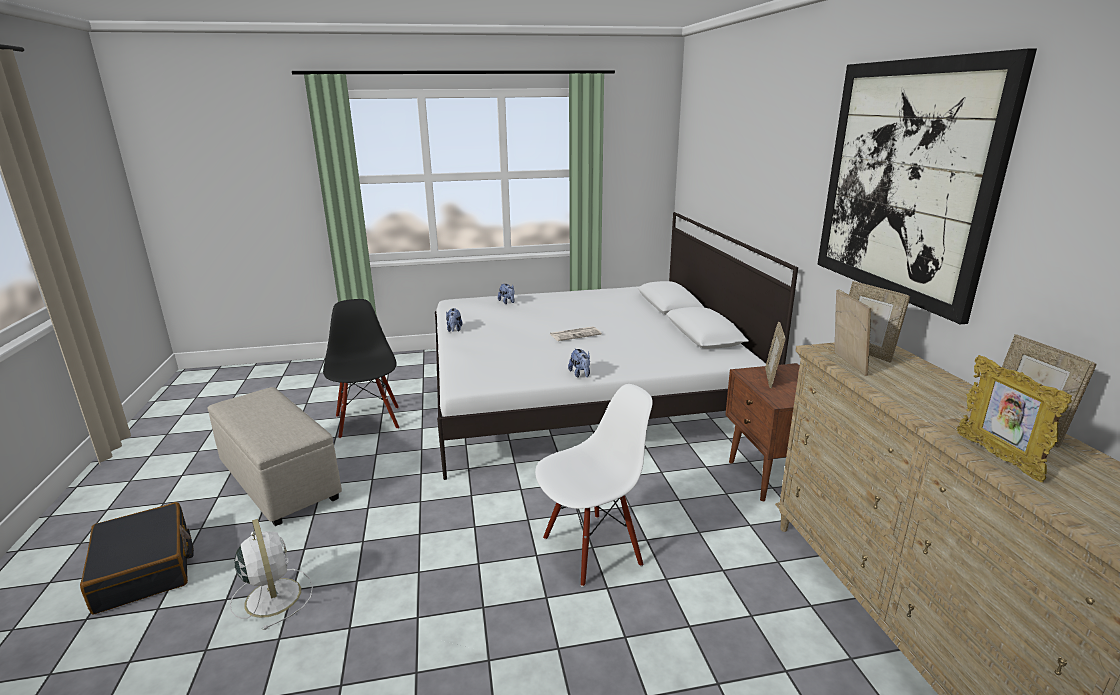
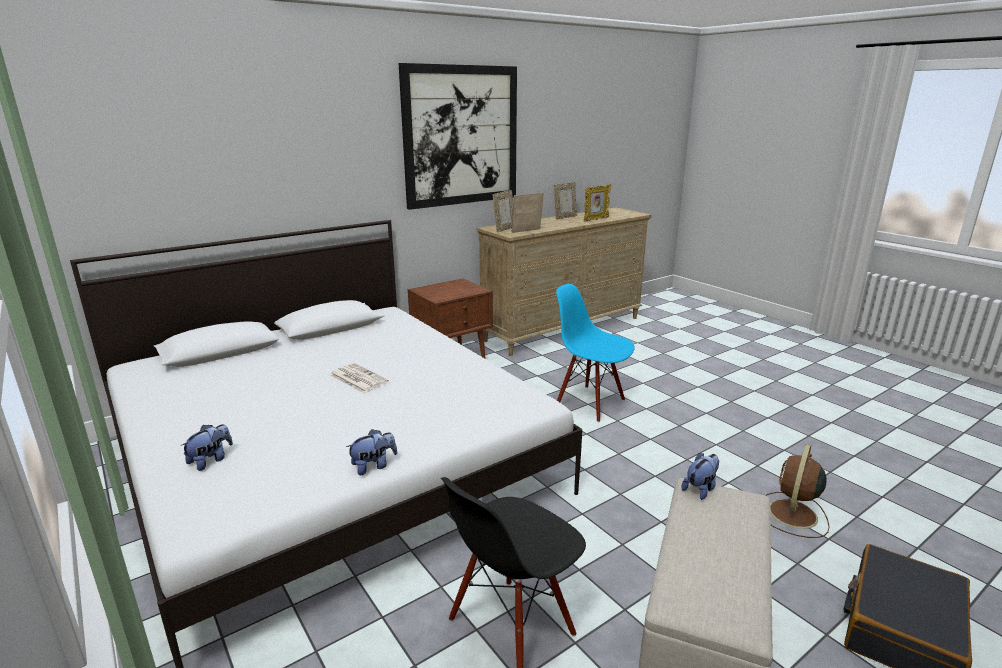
camera: 115 degrees left, 0 degrees up
(272, 596) = (792, 515): white fan -> brown fan
(580, 374) = (468, 358): plush toy -> plush toy (700, 489)
(592, 549) = (590, 403): white chair -> blue chair
(771, 378) = (443, 293): picture frame -> none

